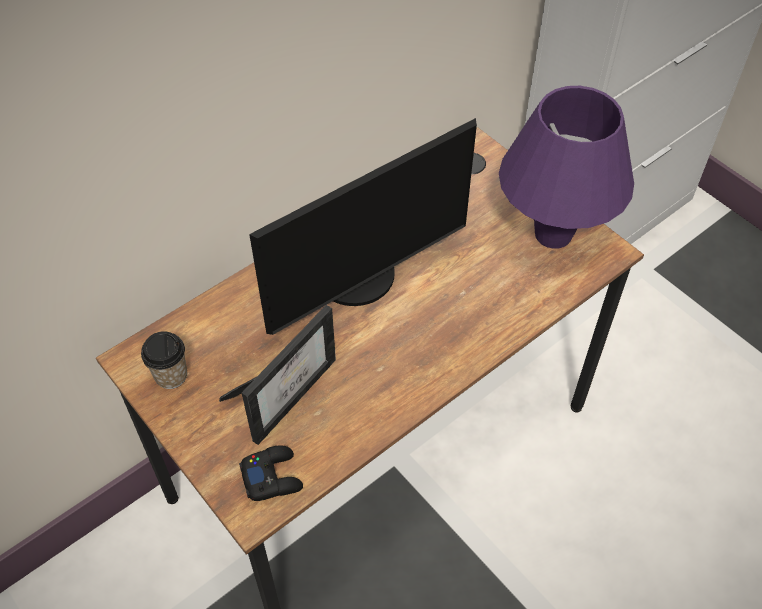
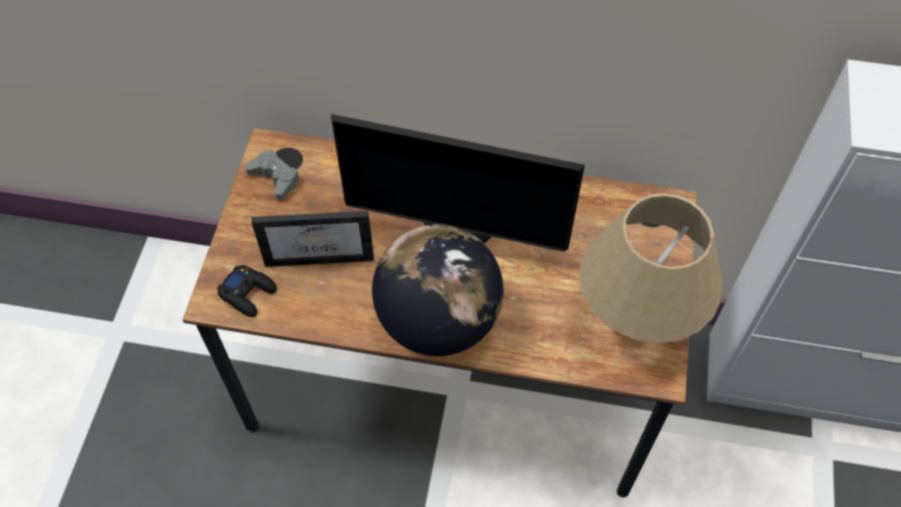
camera: 50 degrees right, 5 degrees up
(171, 375) = (275, 178): cup -> grey game controller
(437, 354) = (438, 321): none -> globe
(553, 234) = (636, 321): purple table lamp -> beige table lamp

